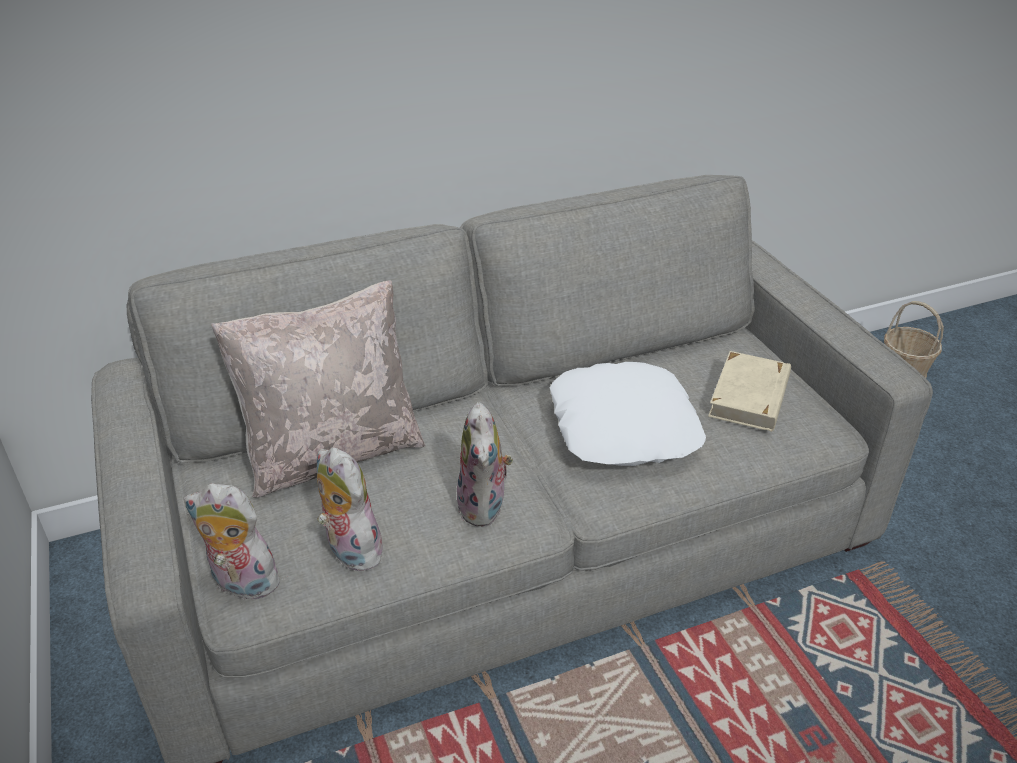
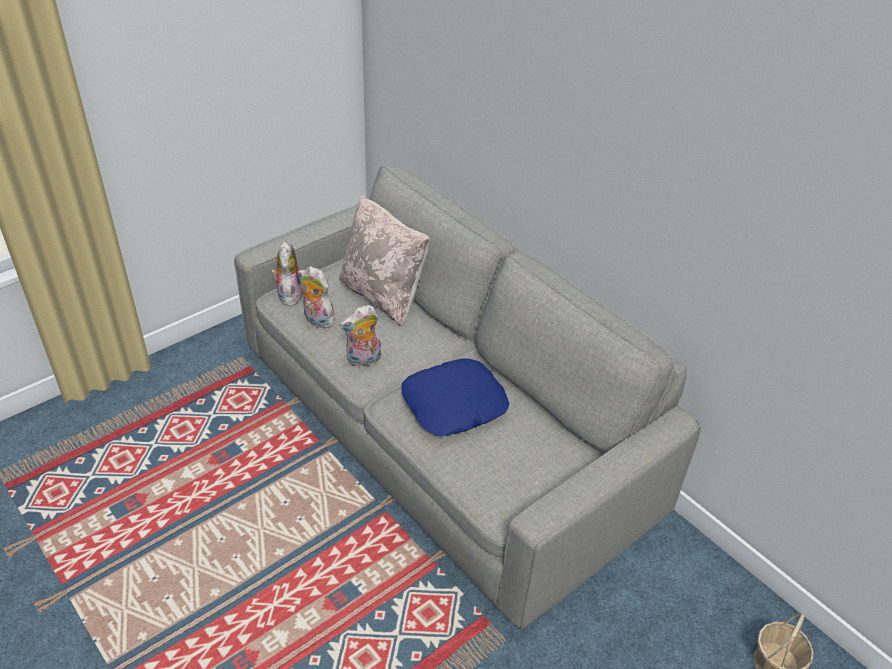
camera: 70 degrees right, 5 degrees up
(349, 550) = (316, 320): plush toy -> plush toy turned 90 degrees counterclockwise
(624, 427) = (454, 405): white pillow -> blue pillow
(750, 396) = (515, 463): beige book -> none

